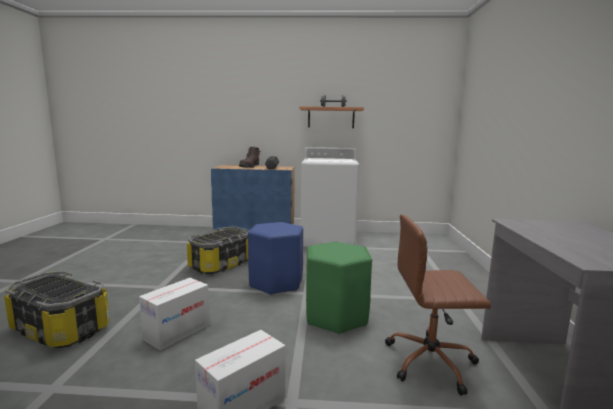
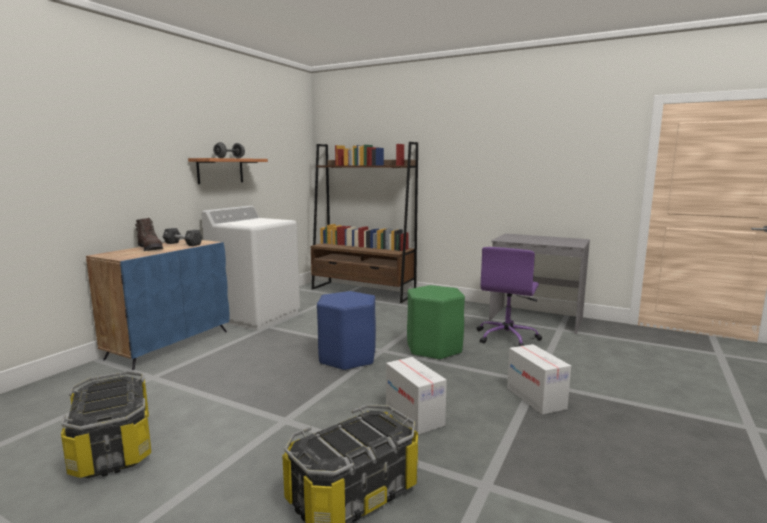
camera: 65 degrees left, 0 degrees up
(221, 264) = (258, 377): storage box -> storage box (114, 447)
(431, 362) = (507, 337): brown office chair -> purple office chair
(449, 255) = (363, 292): none -> brown bookcase

